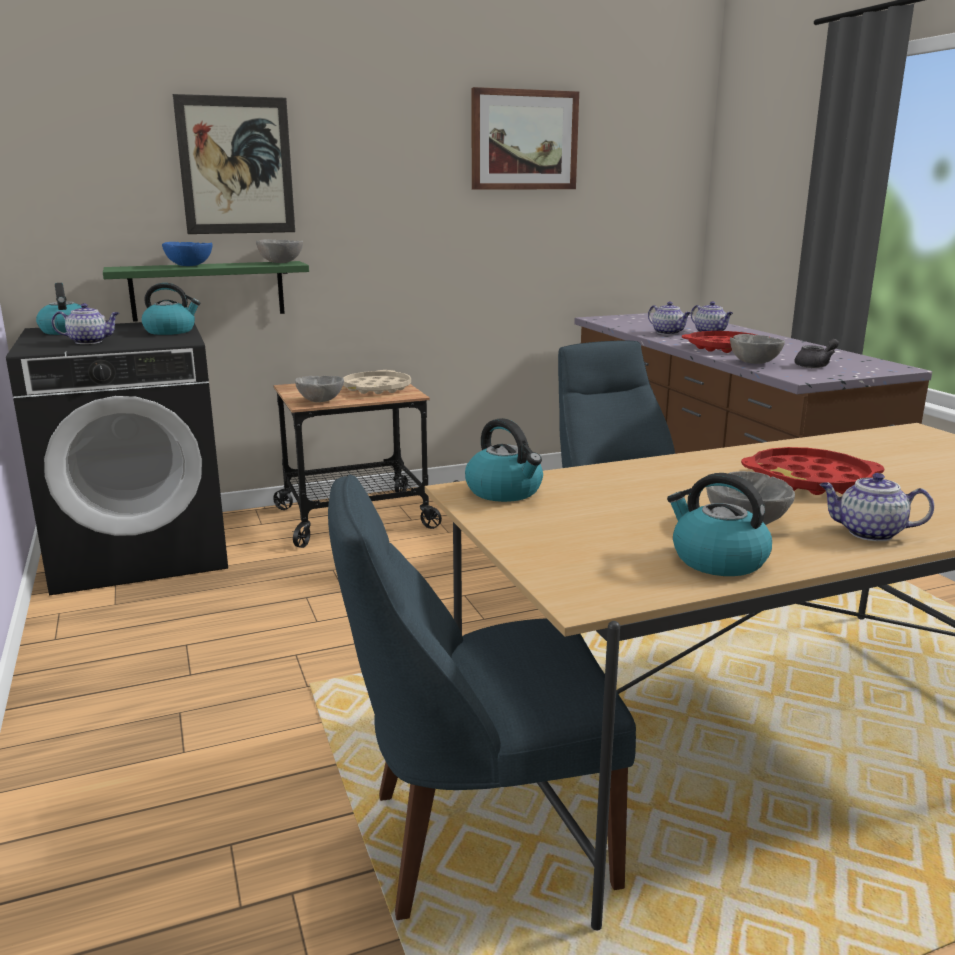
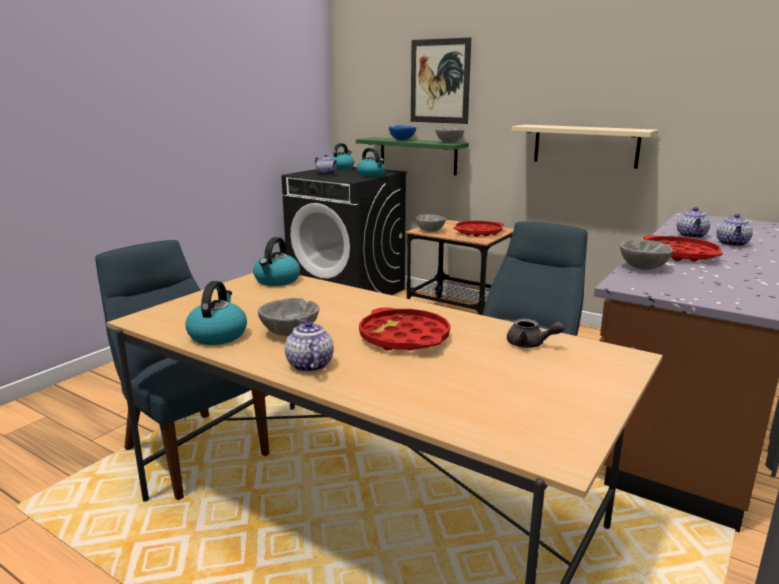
camera: 55 degrees right, 0 degrees up
(377, 388) = (478, 232): beige tray -> red tray
(466, 251) = (585, 146): none -> beige shelf
(524, 140) = (646, 58): picture -> none
(815, 366) = (685, 284): grey teapot -> grey teapot (530, 344)

